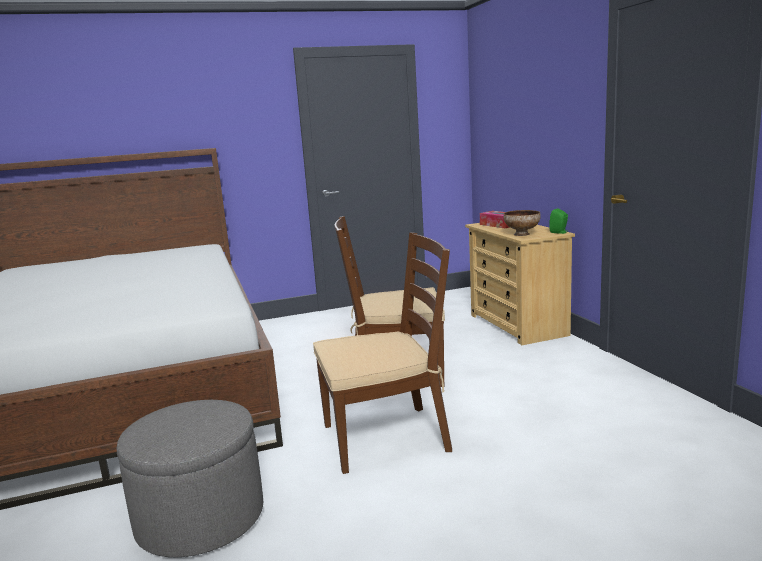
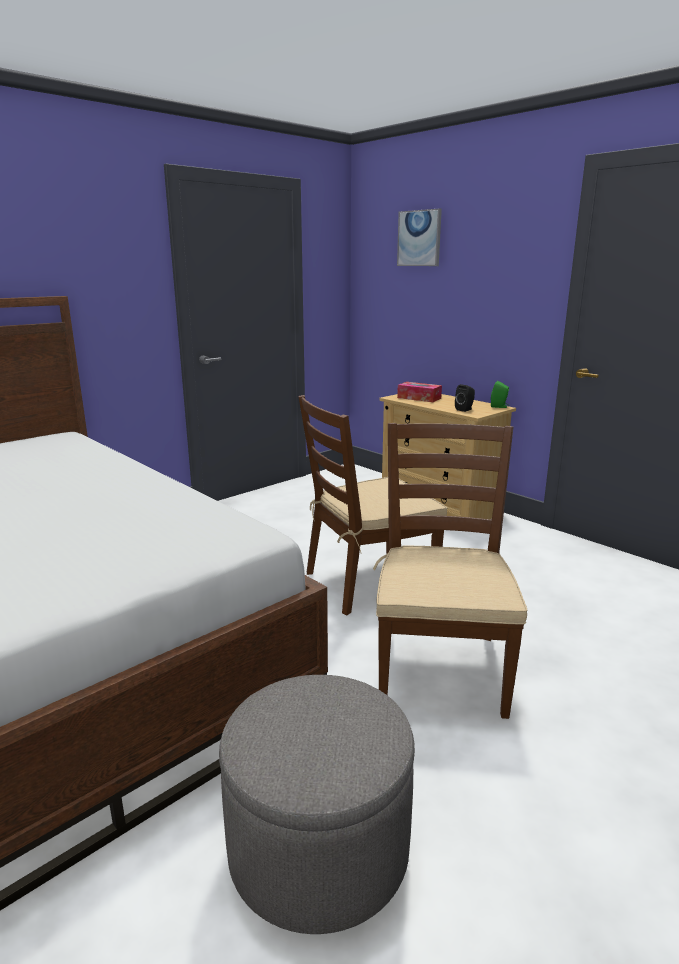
camera: 25 degrees left, 5 degrees up
(386, 437) = (439, 668): brown chair -> brown chair turned 45 degrees counterclockwise
(508, 84) = (419, 238): none -> picture
(522, 234) = (465, 409): bowl -> black speaker

